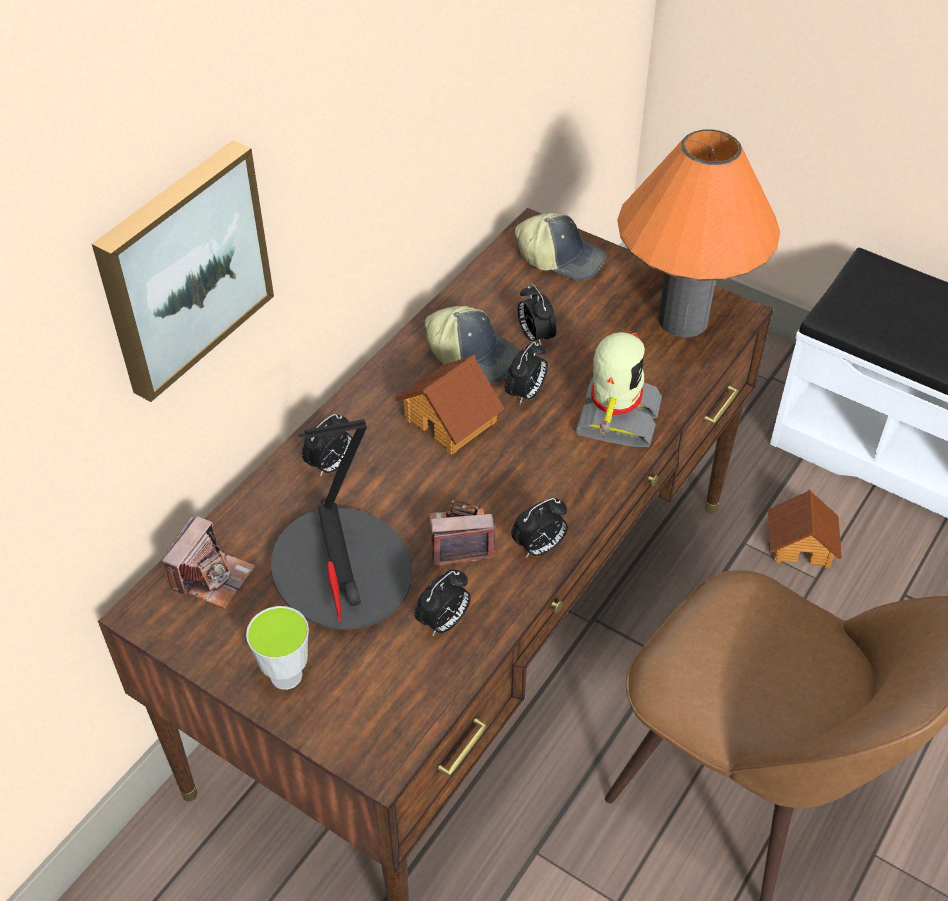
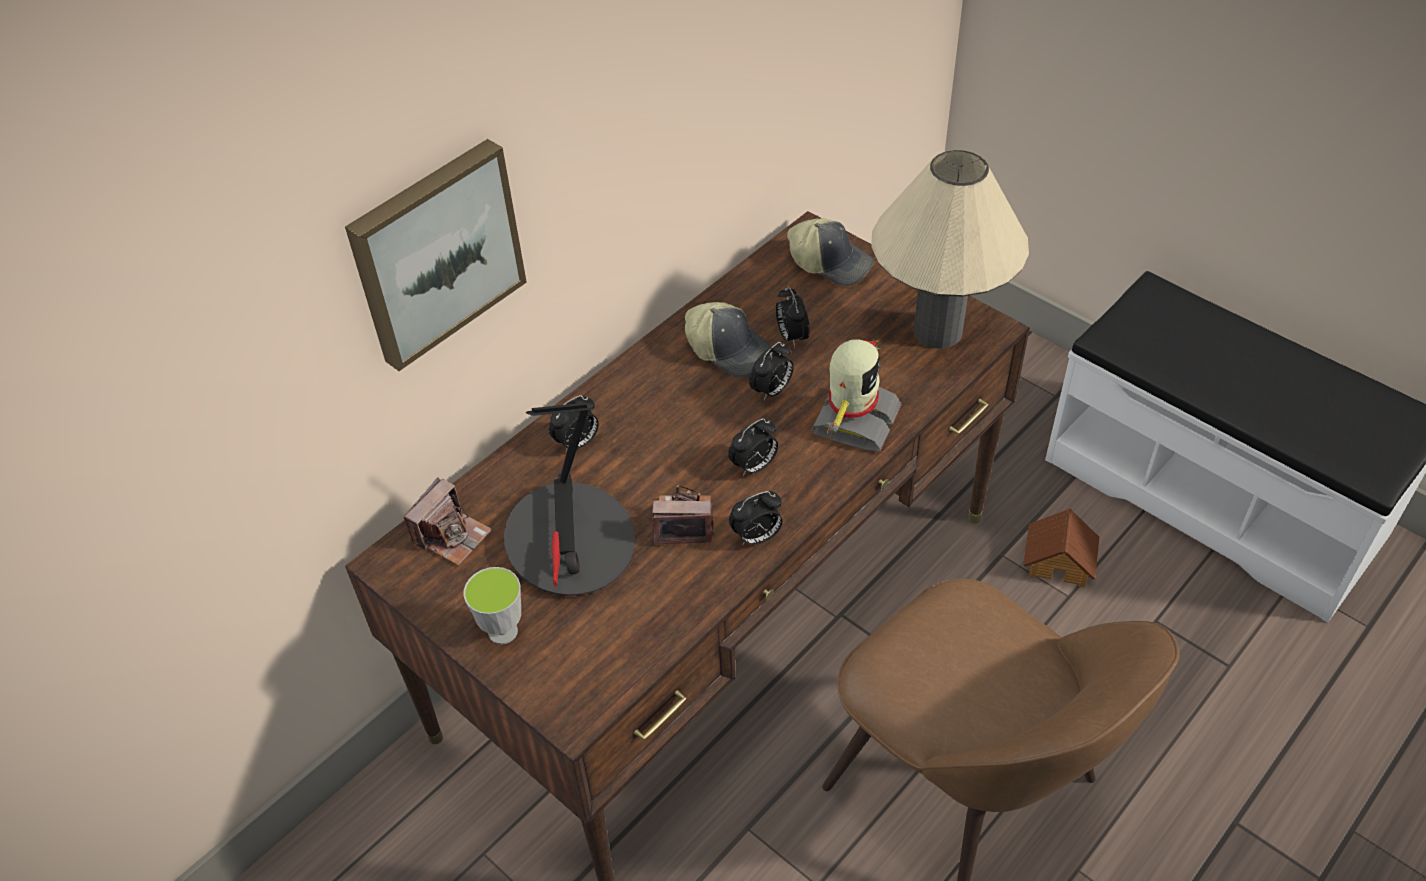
camera: 10 degrees right, 0 degrees up
(444, 622) = (654, 598): alarm clock -> alarm clock (754, 467)
(451, 419) = (697, 409): toy house -> none
(683, 320) = (938, 331): orange table lamp -> beige table lamp

